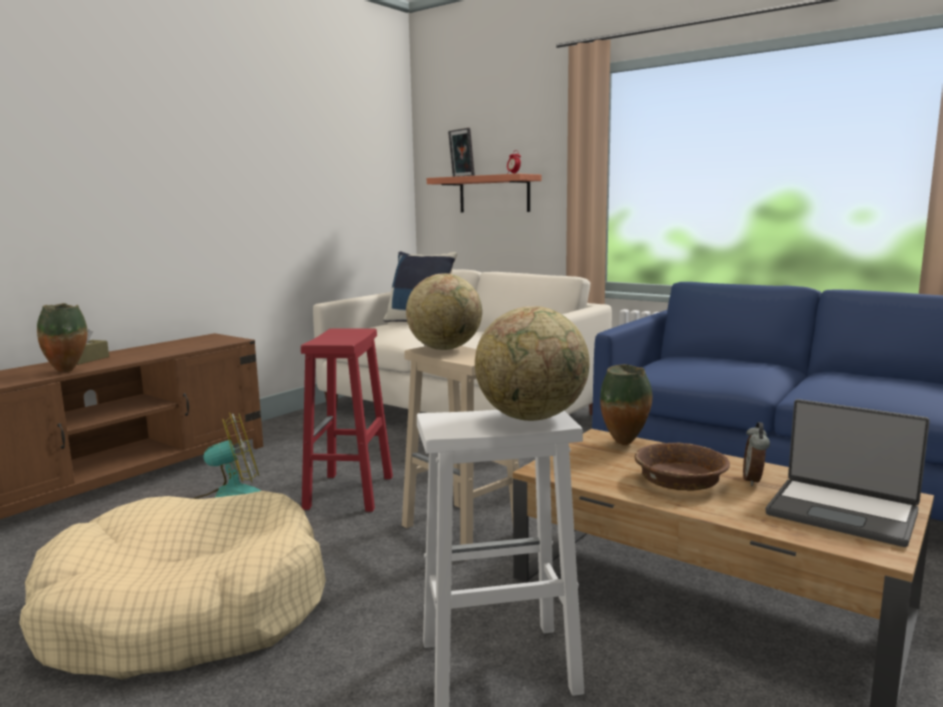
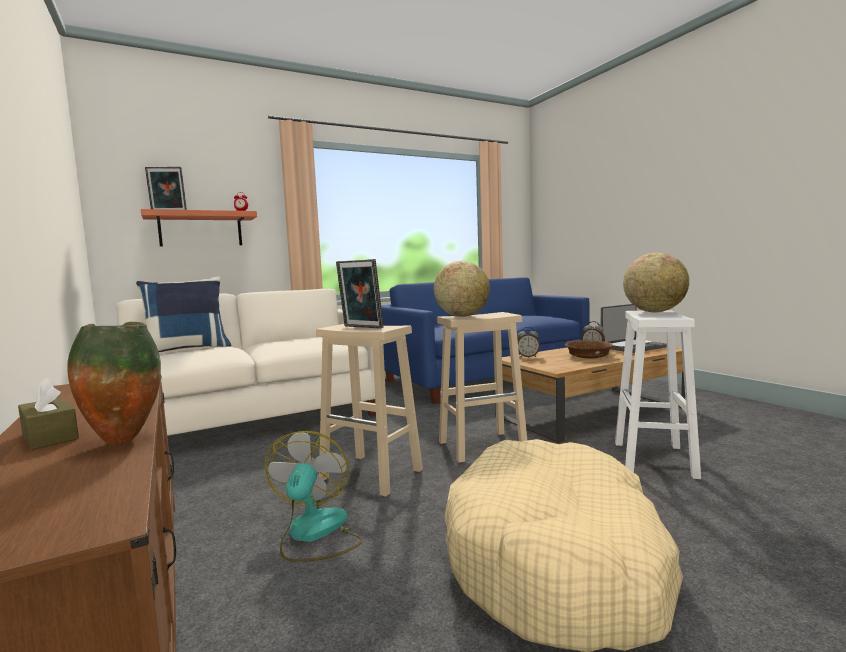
camera: 65 degrees left, 5 degrees down
(336, 336) = (361, 327): none -> picture frame
(349, 493) = (373, 474): red stool -> beige stool
(625, 444) = (528, 356): vase -> alarm clock

